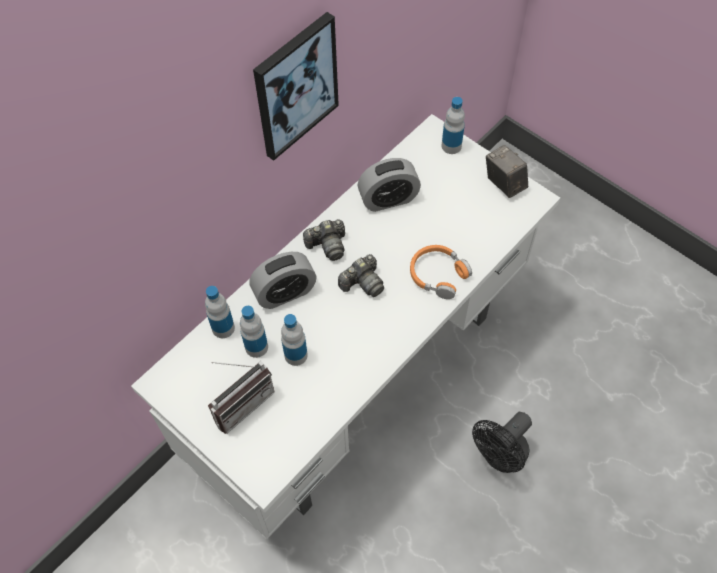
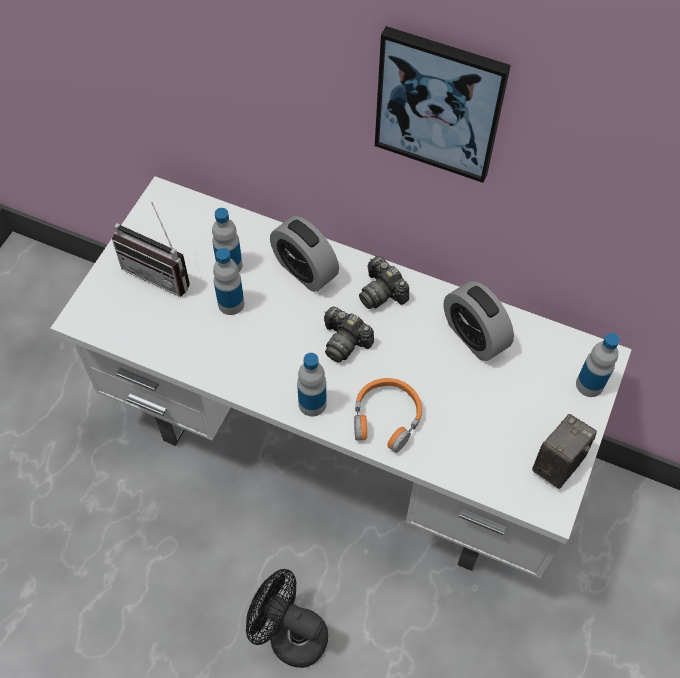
camera: 70 degrees right, 0 degrees up
(223, 328) = (242, 229): bottle -> bottle (312, 403)

